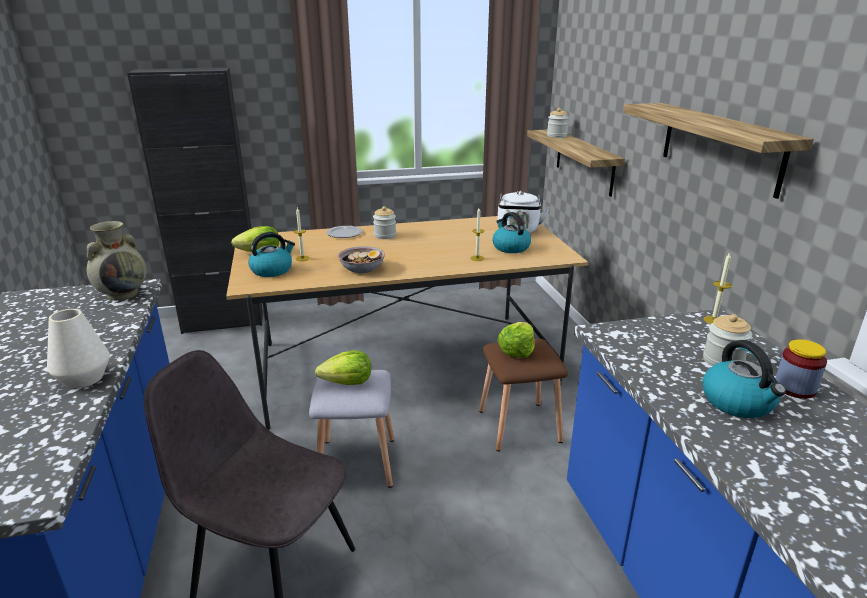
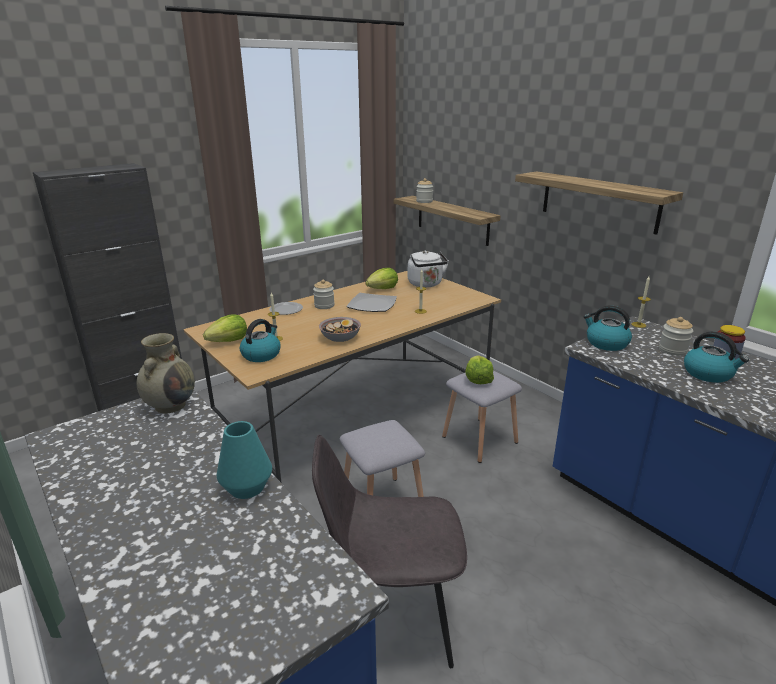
camera: 25 degrees left, 0 degrees up
(84, 379) = (247, 487): white vase -> turquoise vase
(347, 382) = (377, 437): lettuce -> lettuce (382, 289)
(433, 243) = (372, 304): none -> plate
(510, 247) = (435, 298): kettle -> kettle (606, 343)
(518, 426) = (479, 440): brown stool -> grey stool

